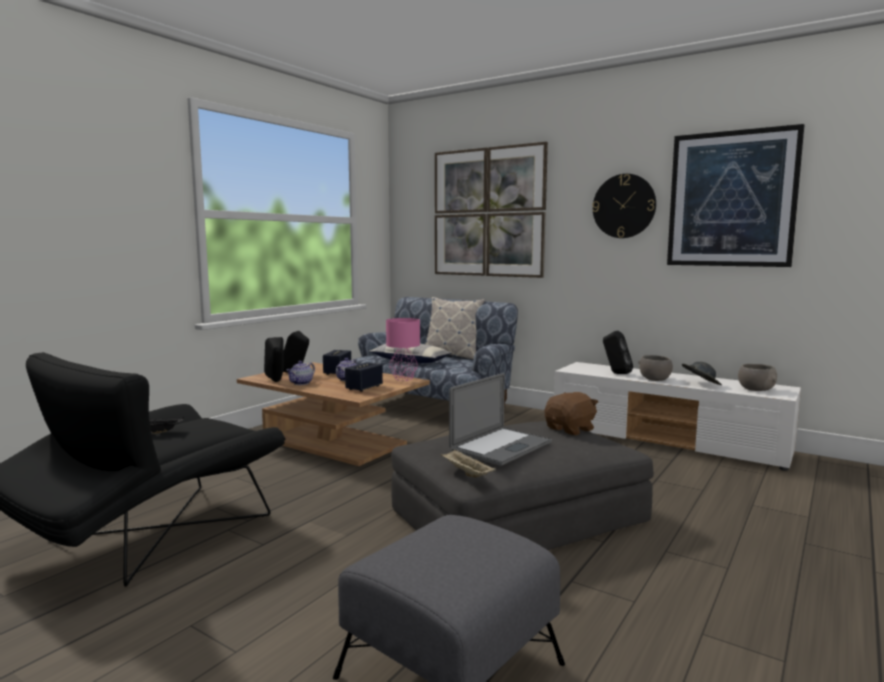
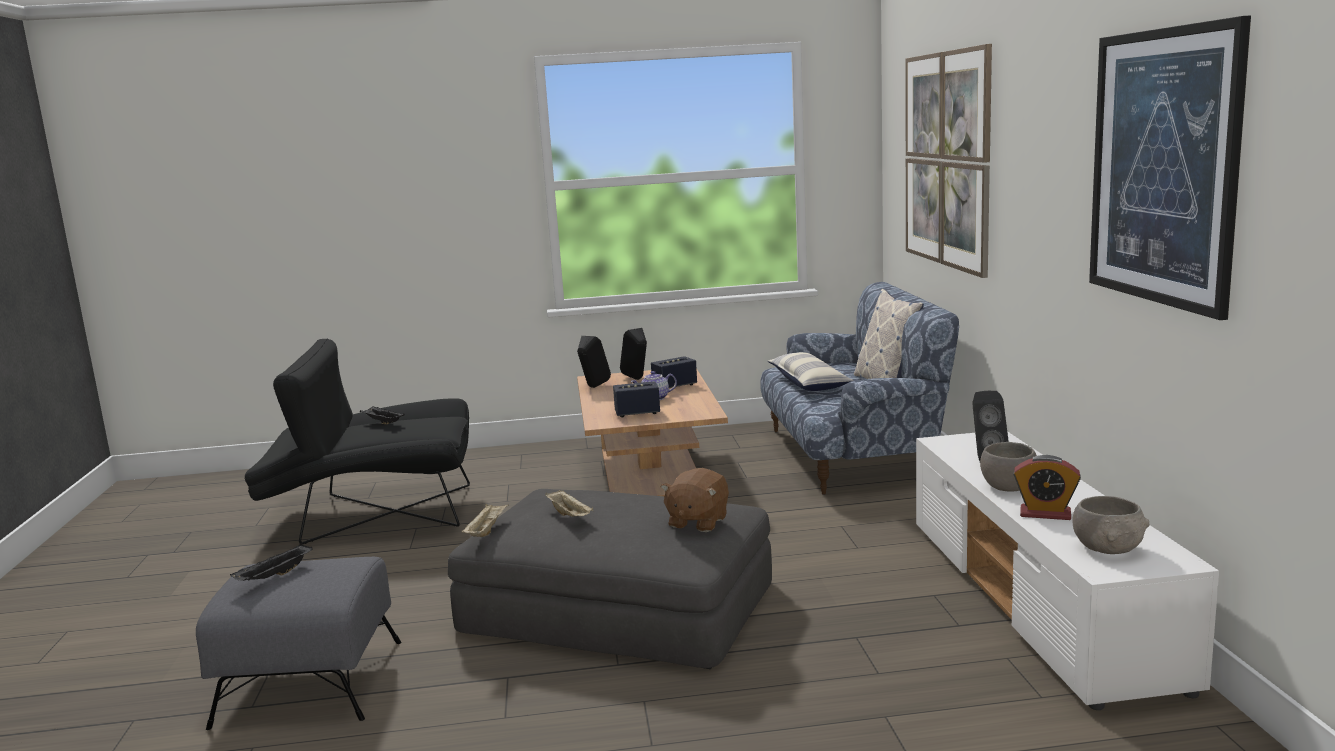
camera: 50 degrees right, 5 degrees up
(301, 383) = (606, 394): teapot -> none
(404, 379) = (706, 410): pink table lamp -> none
(434, 557) = (275, 576): none -> black tray
(501, 446) = (570, 515): laptop -> beige tray
(570, 430) = (697, 522): brown plush toy -> brown plush toy turned 105 degrees clockwise
(624, 206) = (1056, 165): wall clock -> none
(700, 384) = (1045, 514): grey hat -> alarm clock

